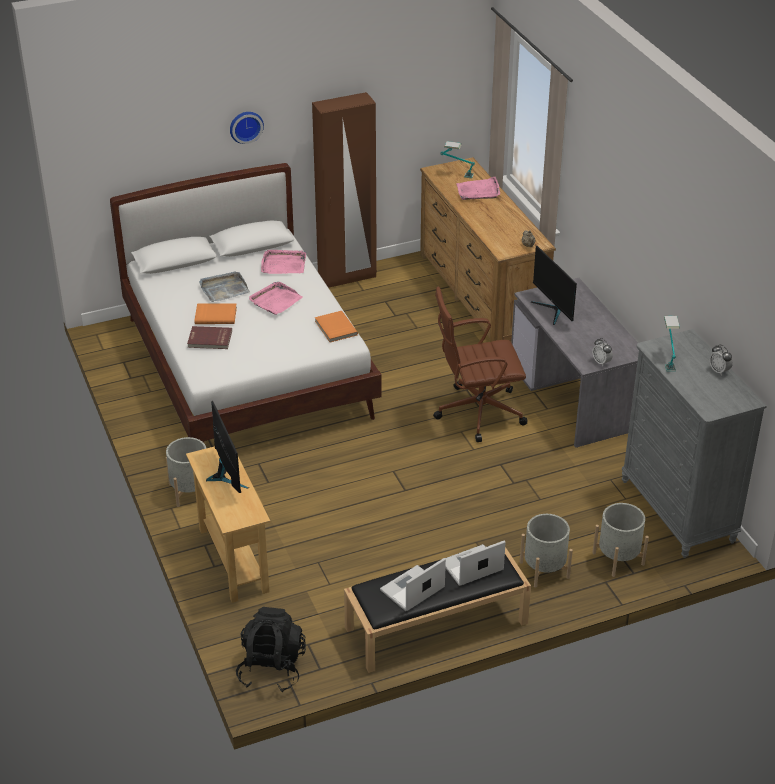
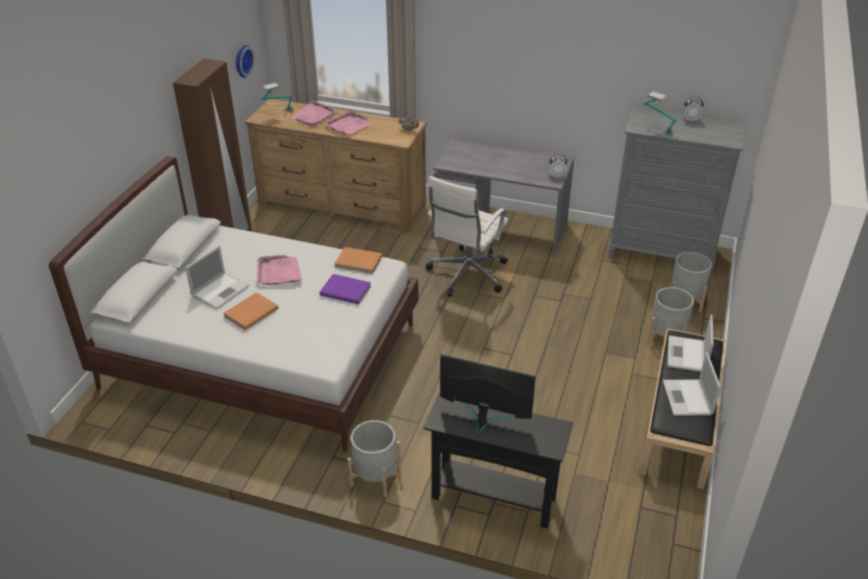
camera: 50 degrees left, 0 degrees up
(209, 339) = (281, 332): red book -> none
(223, 289) = (221, 290): grey tray -> laptop
(233, 560) = (493, 497): beige console table -> black console table
(245, 126) = (130, 129): wall clock -> wall clock (242, 61)
(271, 668) = (652, 547): black backpack -> none
(283, 264) = (236, 245): pink tray -> pink tray (348, 125)
(293, 341) = (346, 290): none -> purple book
(477, 412) = (466, 275): brown office chair -> white office chair
(553, 310) = (475, 163): monitor -> none

